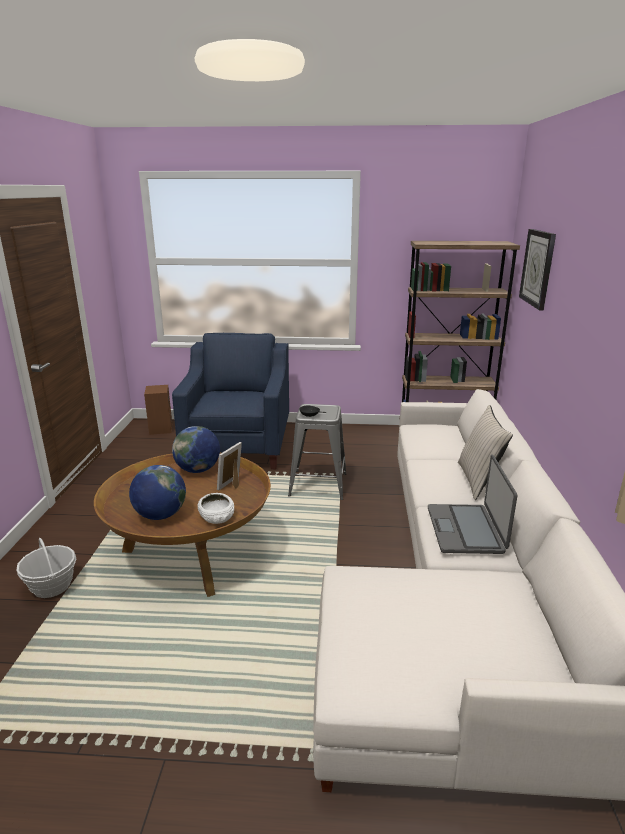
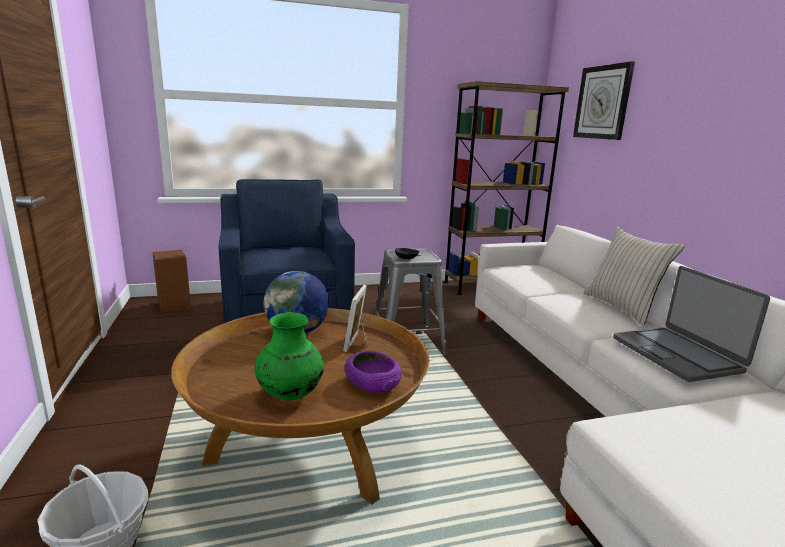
camera: 20 degrees left, 5 degrees down
(160, 515) = (290, 394): globe -> green vase
(217, 516) = (373, 383): white bowl -> purple bowl

